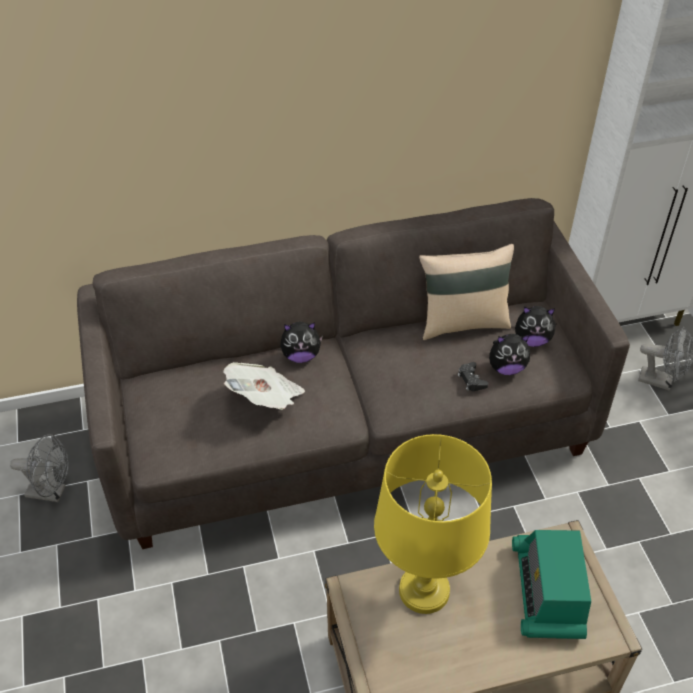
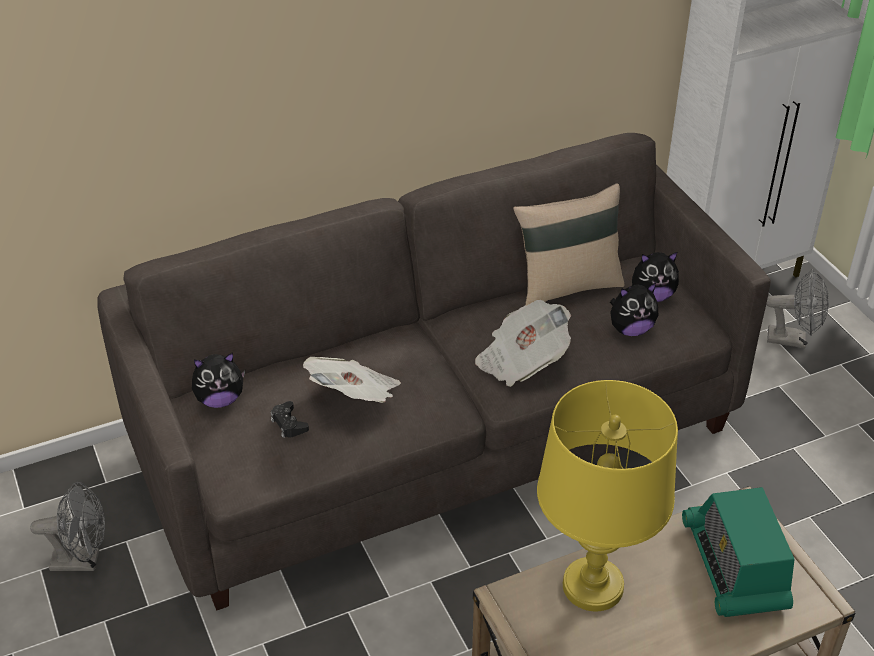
camera: 10 degrees left, 5 degrees down
(301, 356) = (384, 345): plush toy -> plush toy (220, 399)
(409, 384) = (521, 361): none -> newspaper
(471, 380) = (594, 347): black game controller -> black game controller (288, 424)

